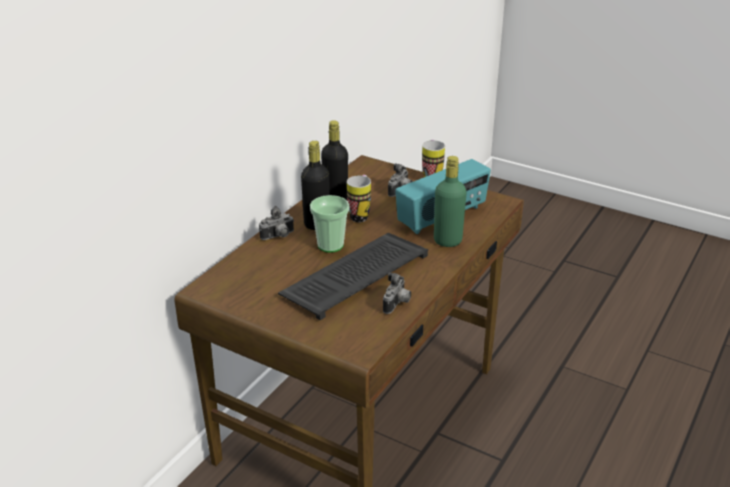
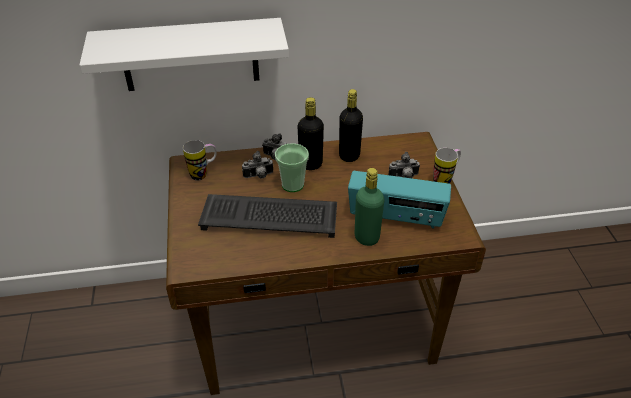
camera: 50 degrees right, 10 degrees up
(181, 146) = (190, 55): none -> white shelf
(360, 215) = (347, 176): mug -> mug (203, 174)
(397, 304) = (257, 256): camera -> camera (259, 176)

